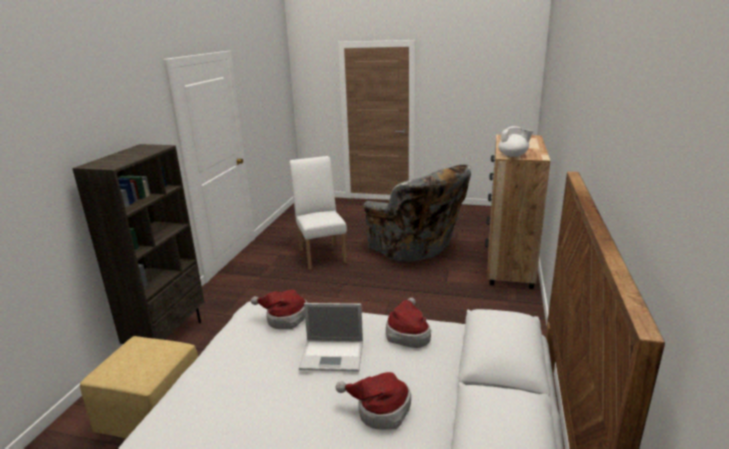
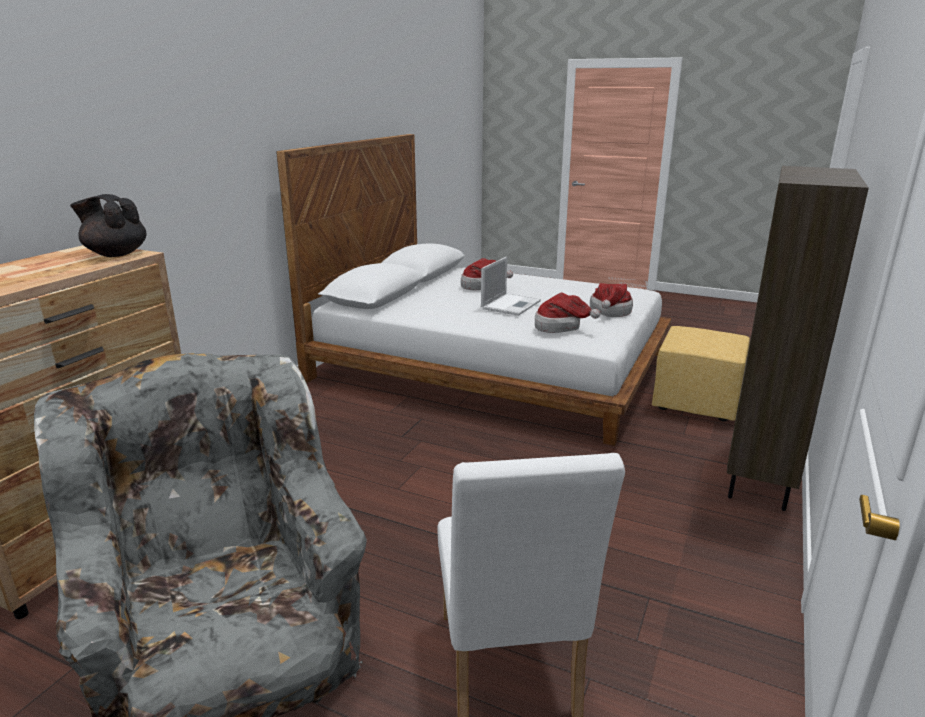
camera: 170 degrees left, 0 degrees up
(333, 355) = (511, 304): laptop -> laptop turned 105 degrees clockwise
(408, 333) = (437, 312): hat -> hat (610, 312)
(513, 155) = (116, 254): white teapot -> black teapot

